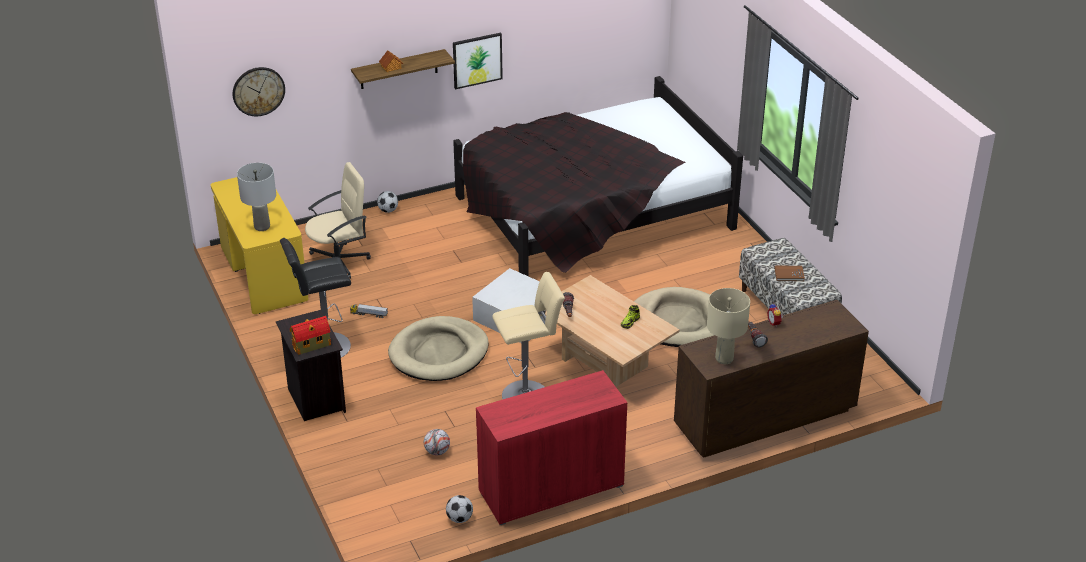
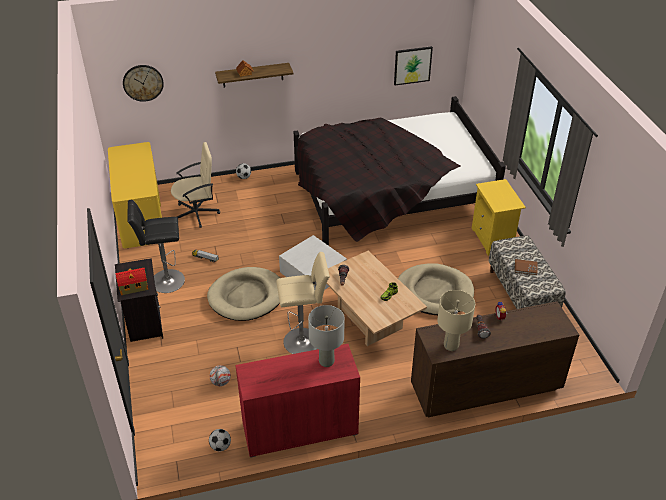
camera: 10 degrees right, 5 degrees up
(262, 227) = (131, 185): grey table lamp -> grey table lamp (326, 361)
(477, 60) = (314, 73): picture -> picture (412, 65)
(737, 253) = (493, 239): none -> yellow nightstand

